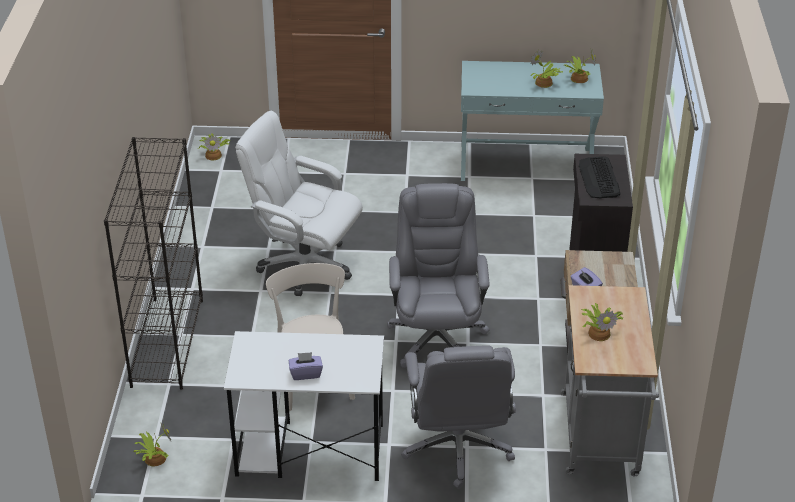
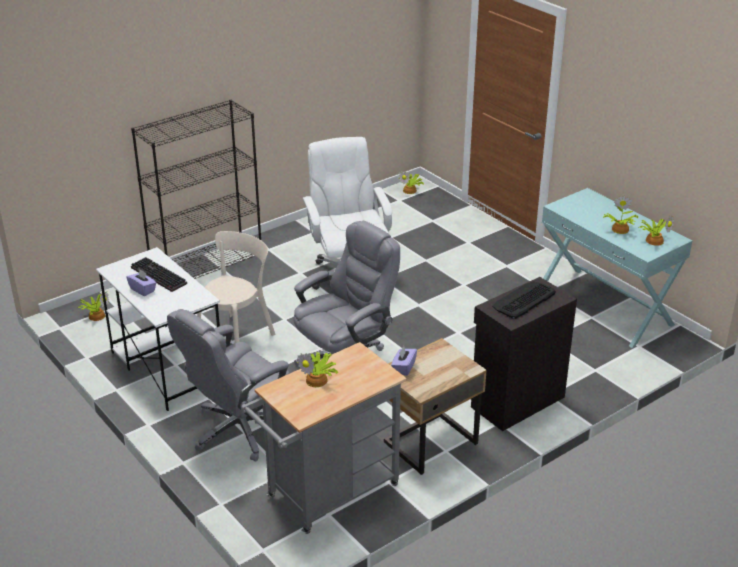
camera: 50 degrees right, 5 degrees down
(291, 354) = (157, 276): none -> keyboard

